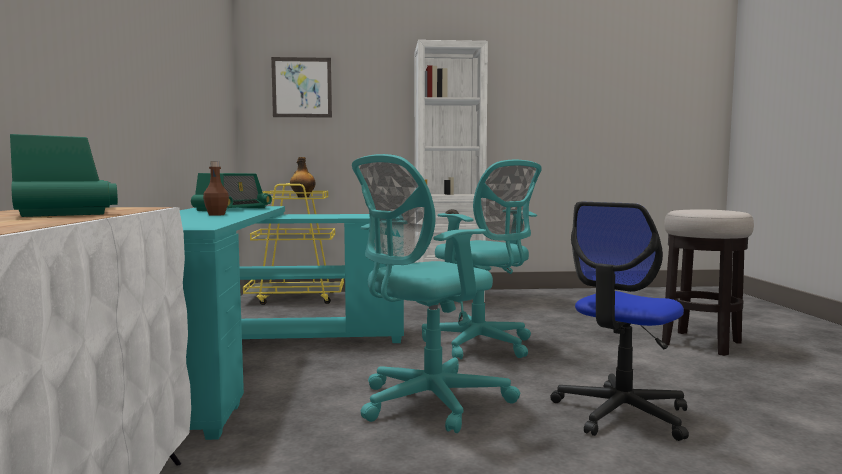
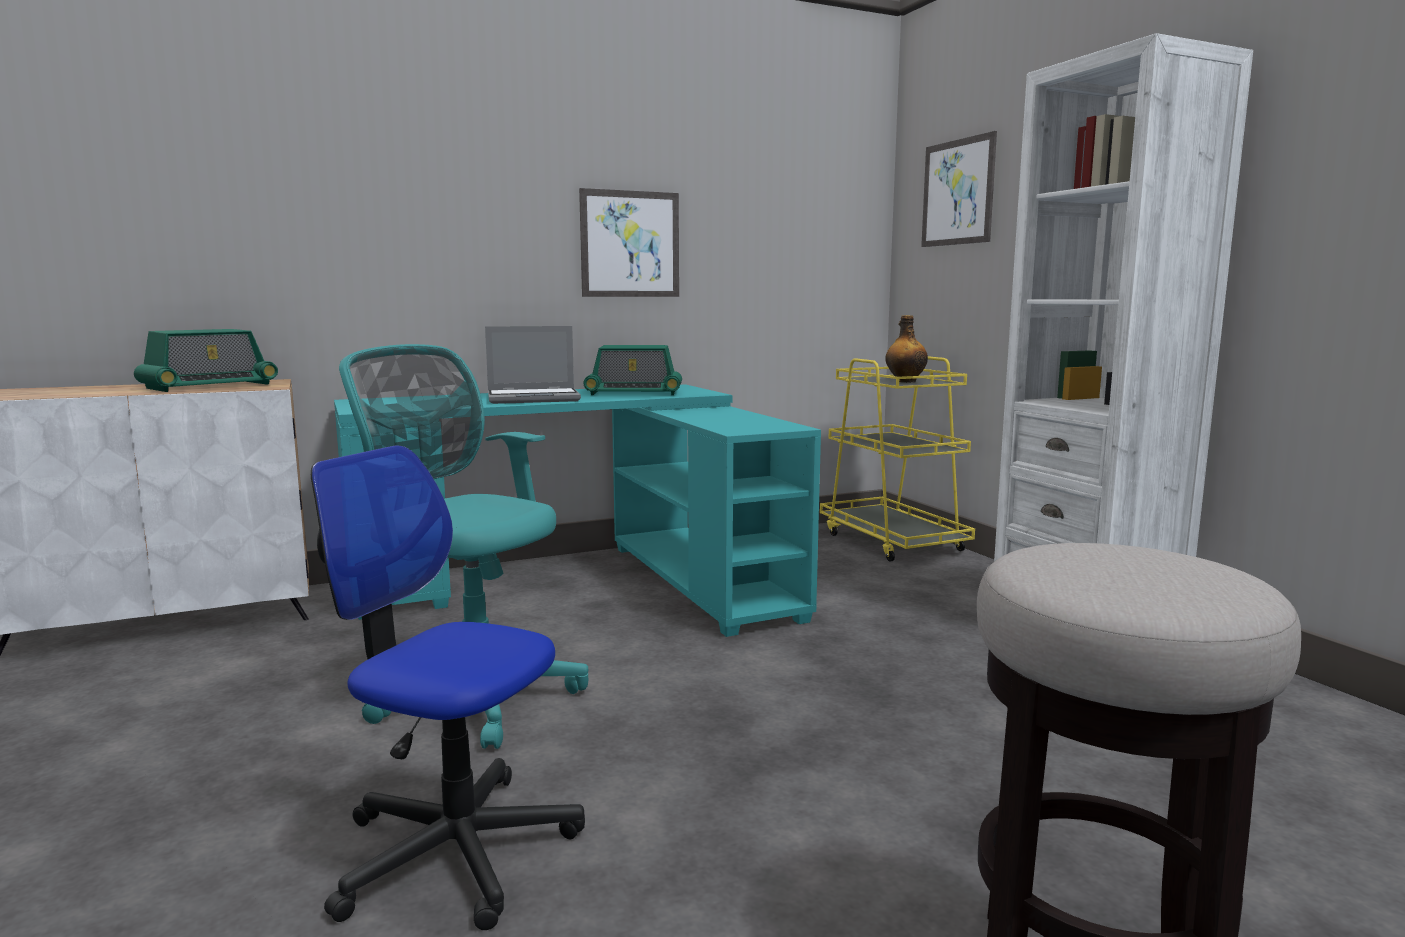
camera: 70 degrees right, 5 degrees up
(177, 92) = (630, 244): none -> picture
(216, 215) = (534, 398): brown bottle -> laptop
(482, 345) = (768, 694): turquoise office chair -> none

